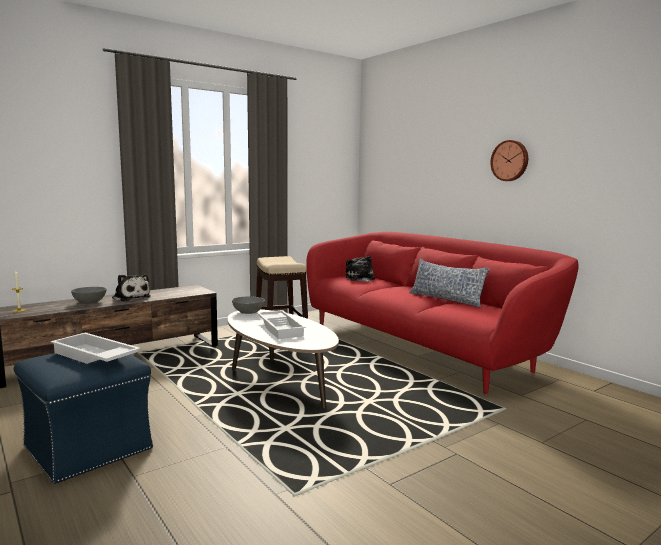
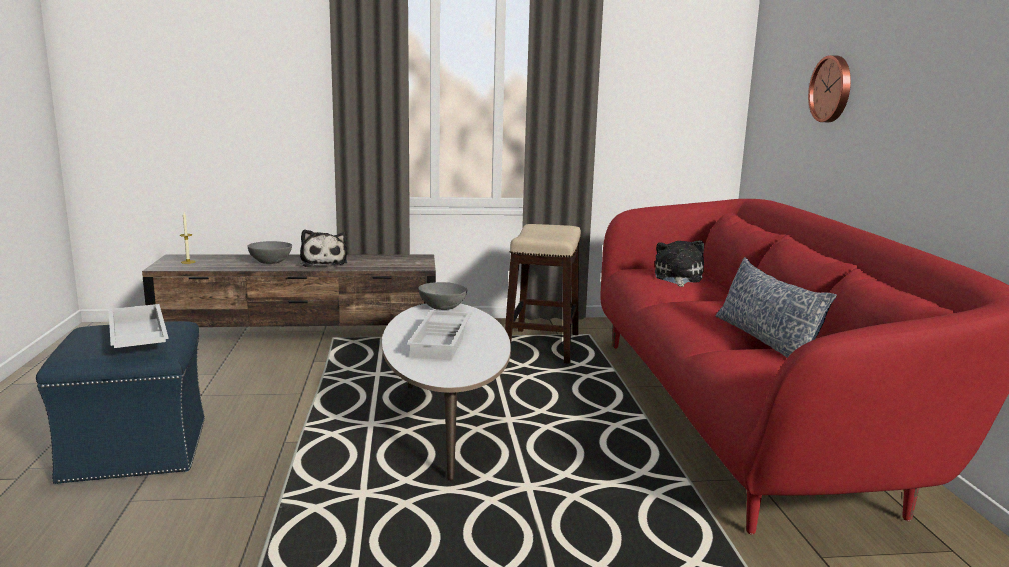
camera: 30 degrees right, 5 degrees up
(510, 160) = (961, 75): wall clock -> wall clock (832, 89)

